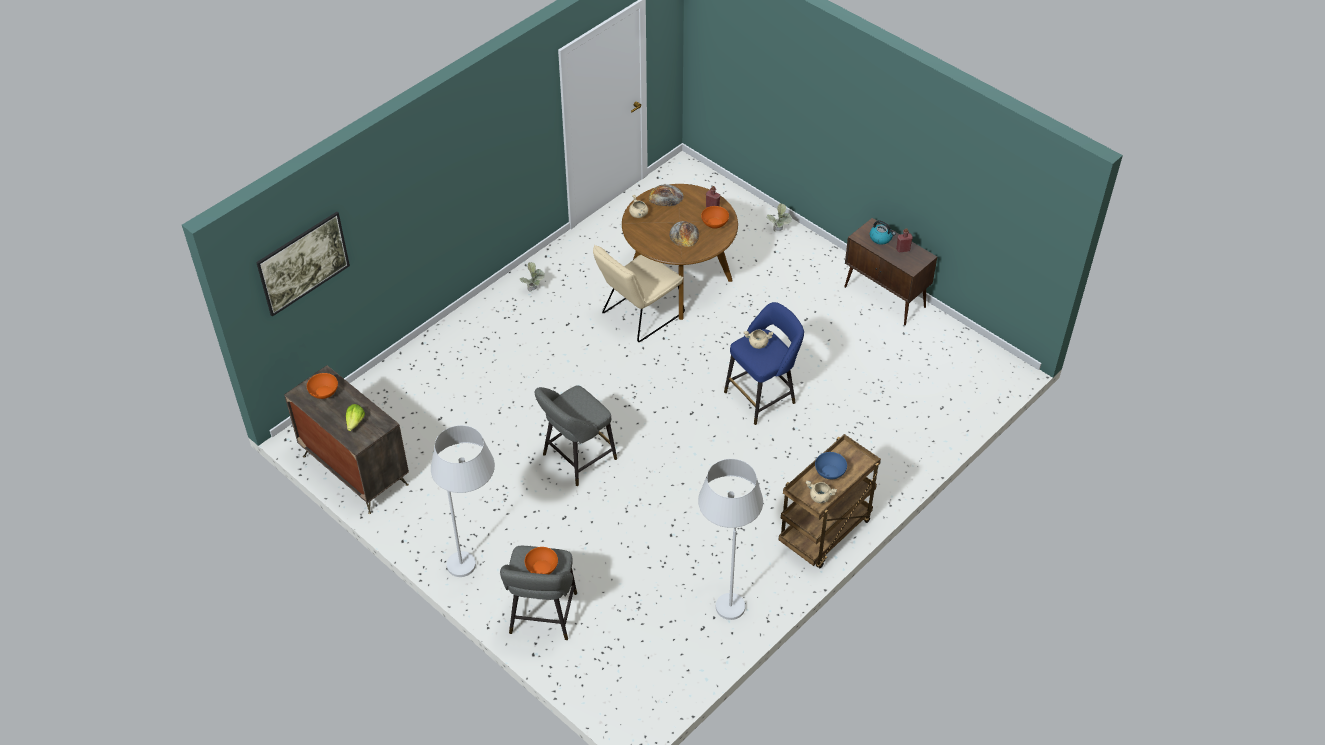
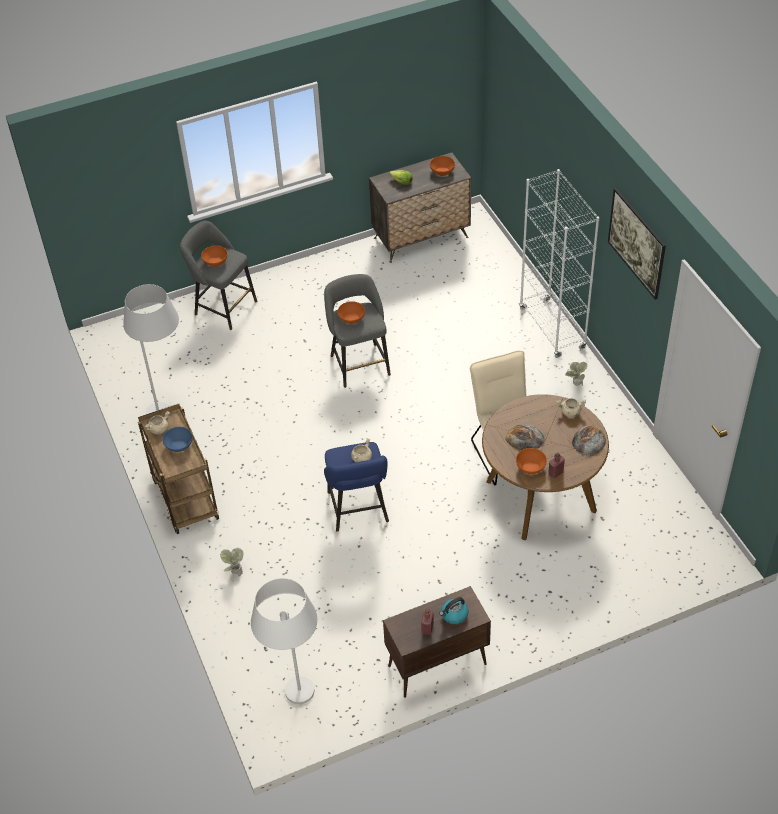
camera: 115 degrees right, 0 degrees up
(306, 276) = (512, 125): picture -> picture (635, 256)
(463, 324) = (552, 329): none -> white bookcase
(477, 560) = (295, 284): white floor lamp -> white floor lamp (298, 706)
(579, 411) = (351, 318): none -> orange bowl
(778, 231) = (580, 607): potted plant -> potted plant (234, 572)

